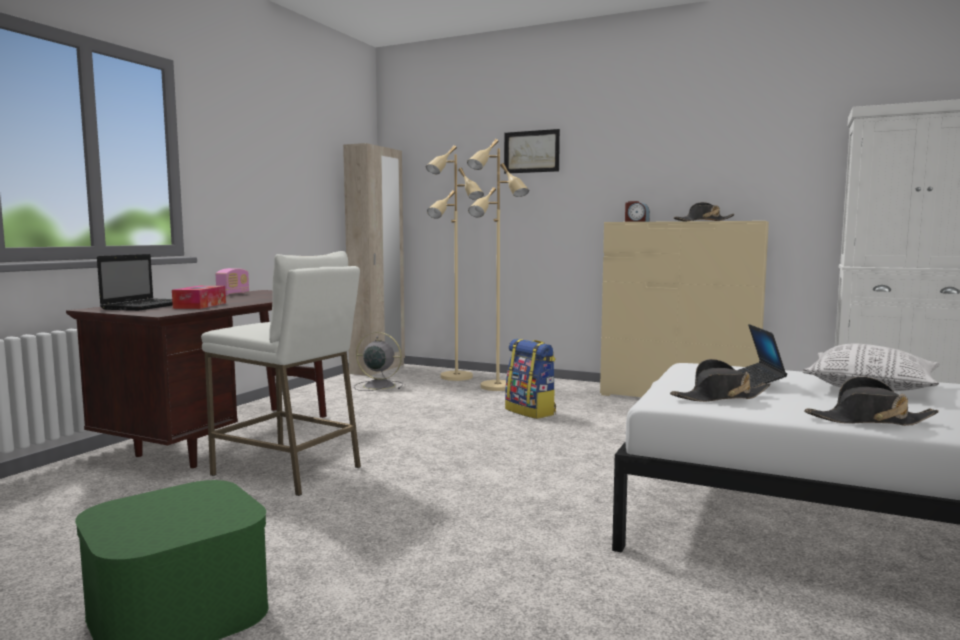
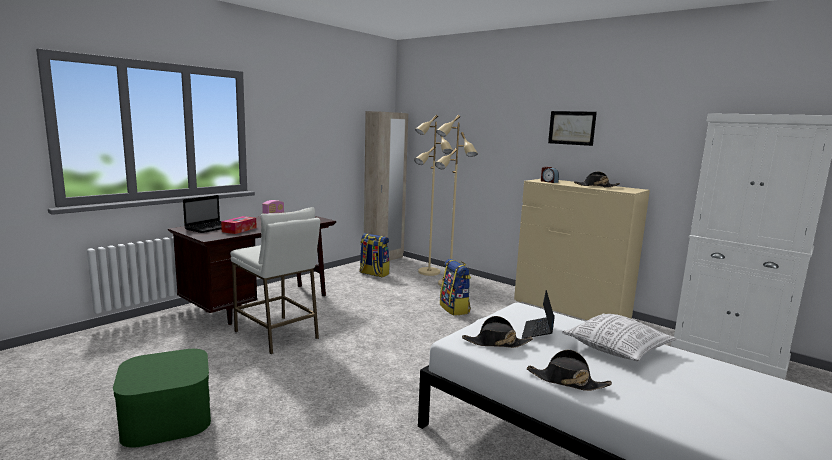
camera: 15 degrees right, 5 degrees up
(377, 386) = (373, 274): grey fan -> backpack
(531, 151) = (490, 121): picture -> picture (571, 128)

